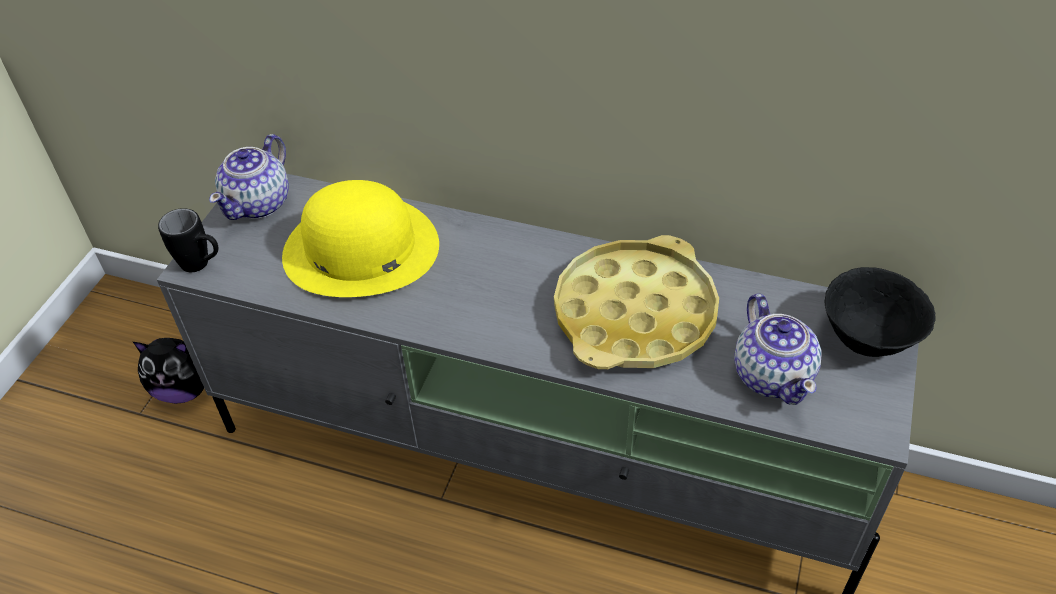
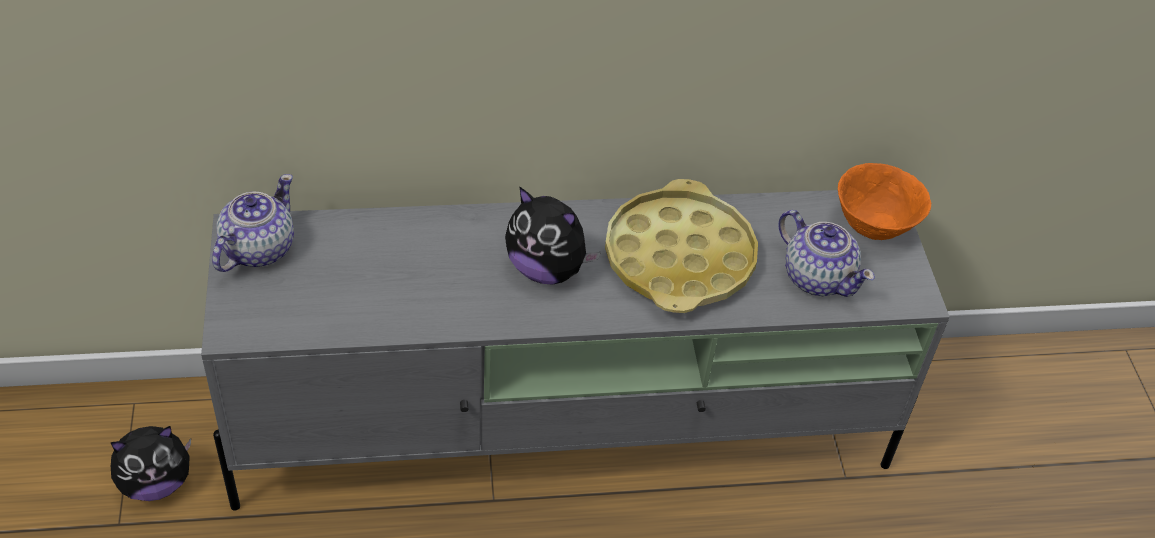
camera: 30 degrees left, 0 degrees up
(202, 265) = (241, 327): black mug -> none
(259, 203) = (257, 249): teapot -> teapot turned 150 degrees counterclockwise
(360, 249) = (392, 267): yellow hat -> none
(497, 289) = (547, 269): none -> plush toy
(867, 341) = (874, 227): black bowl -> orange bowl

